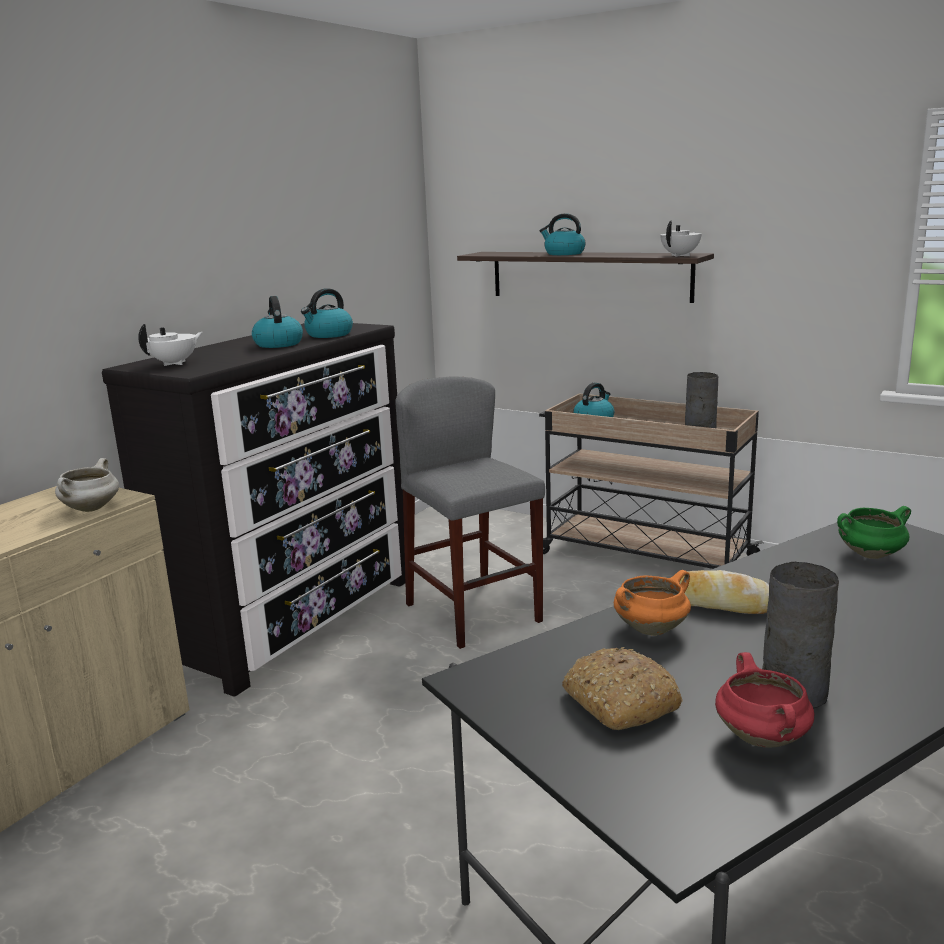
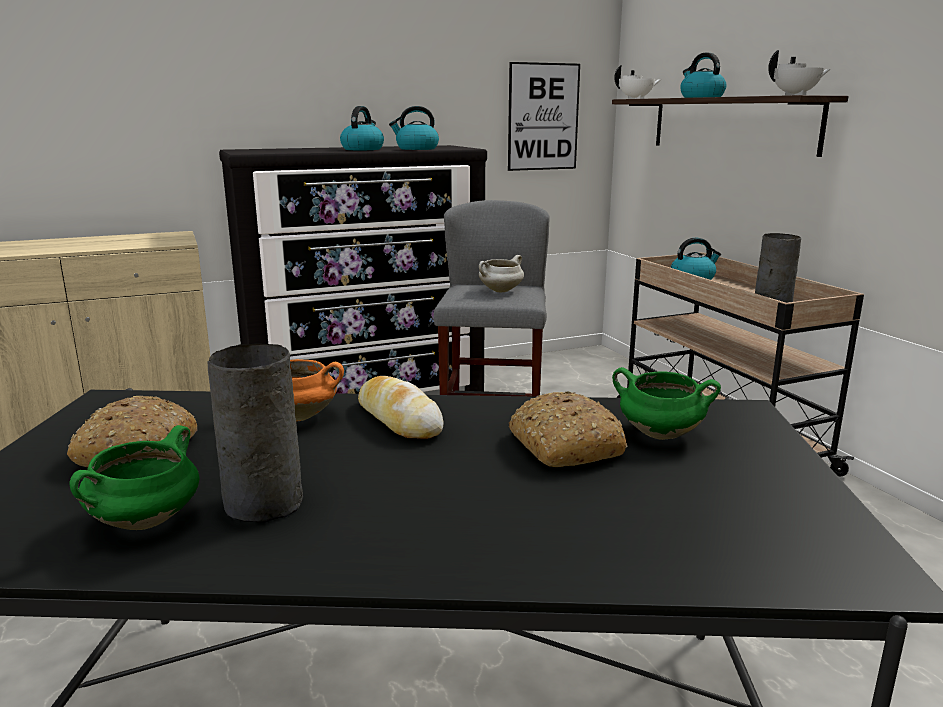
camera: 35 degrees right, 0 degrees up
(91, 509) = (149, 244): white cooking pot -> white cooking pot (500, 291)
(175, 363) = (262, 150): white teapot -> white teapot (636, 98)
(380, 277) = (543, 117): none -> picture
(763, 739) = (145, 522): red cooking pot -> green cooking pot
(846, 583) = (563, 446): none -> bread

